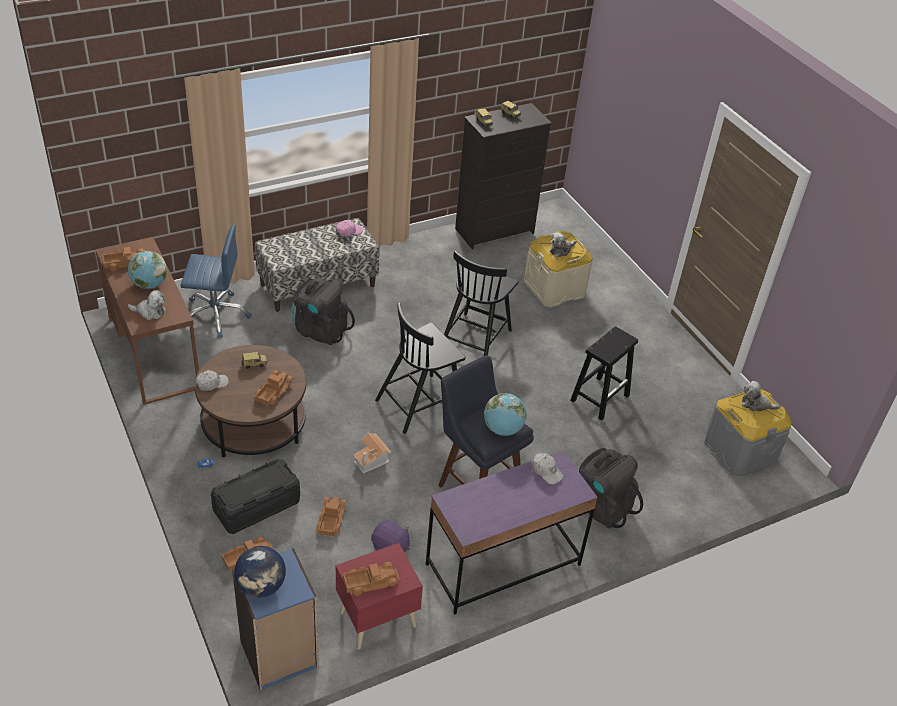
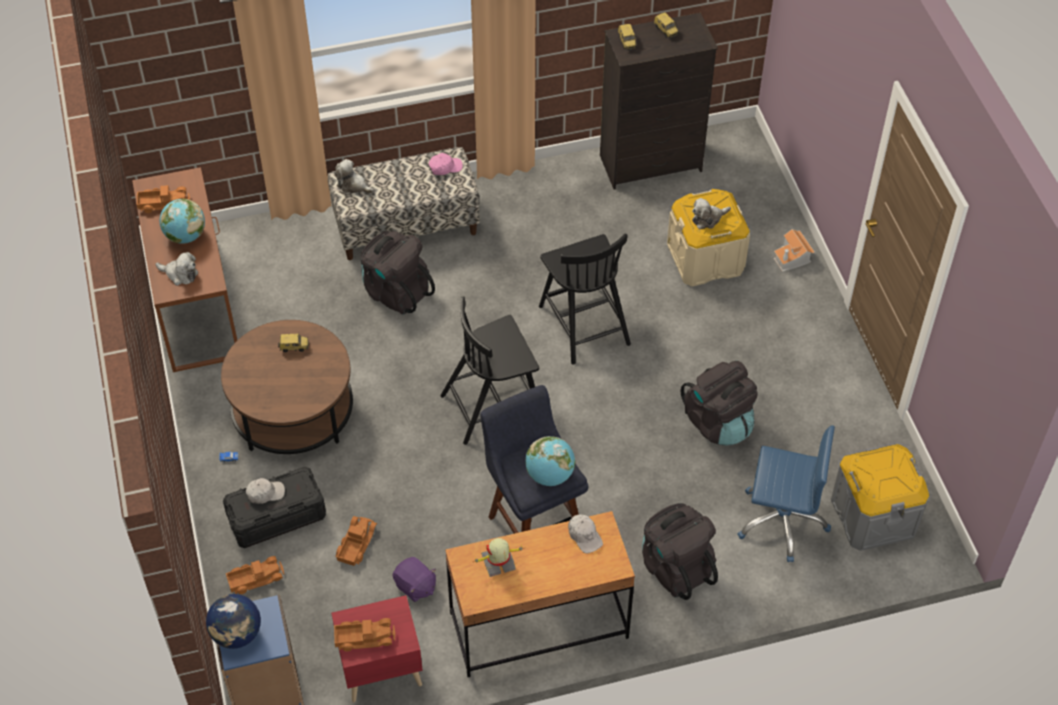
camera: 15 degrees right, 10 degrees up
(212, 383) = (241, 367): white cap -> white cap (265, 493)
(215, 314) = (275, 257): blue office chair -> blue office chair (782, 520)
(273, 391) = (308, 385): toy truck -> none
(371, 460) = (418, 474): toy house -> toy house (792, 258)
(475, 339) = (583, 323): black chair -> black chair turned 60 degrees counterclockwise
(480, 500) = (498, 563): none -> toy robot
(503, 564) = (538, 625): purple desk -> brown desk
(600, 397) = (718, 422): black stool -> black backpack
(756, 404) = (887, 469): plush toy -> plush toy (353, 185)

